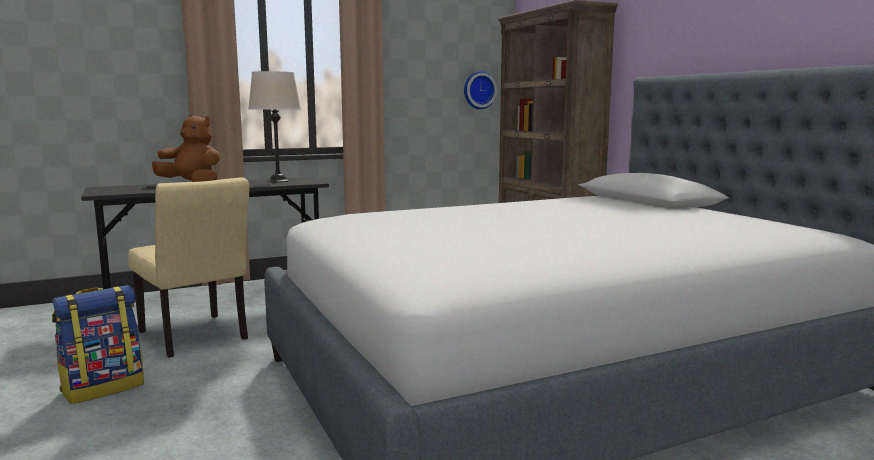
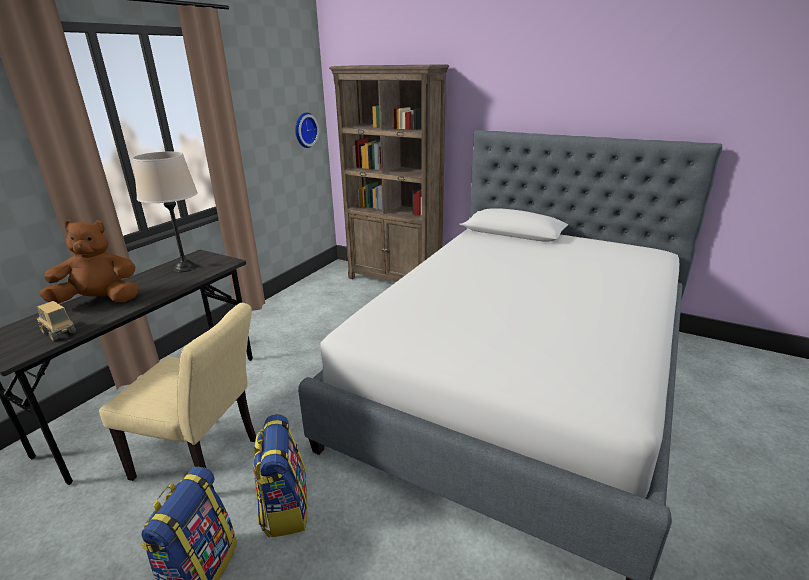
camera: 35 degrees left, 15 degrees up
(140, 190) = (59, 333): none -> toy truck
(203, 380) = (284, 507): none -> backpack

